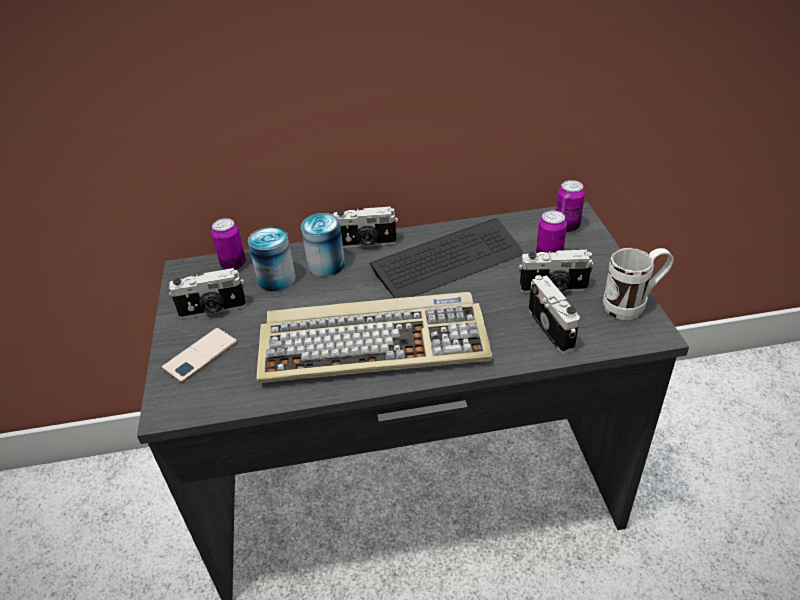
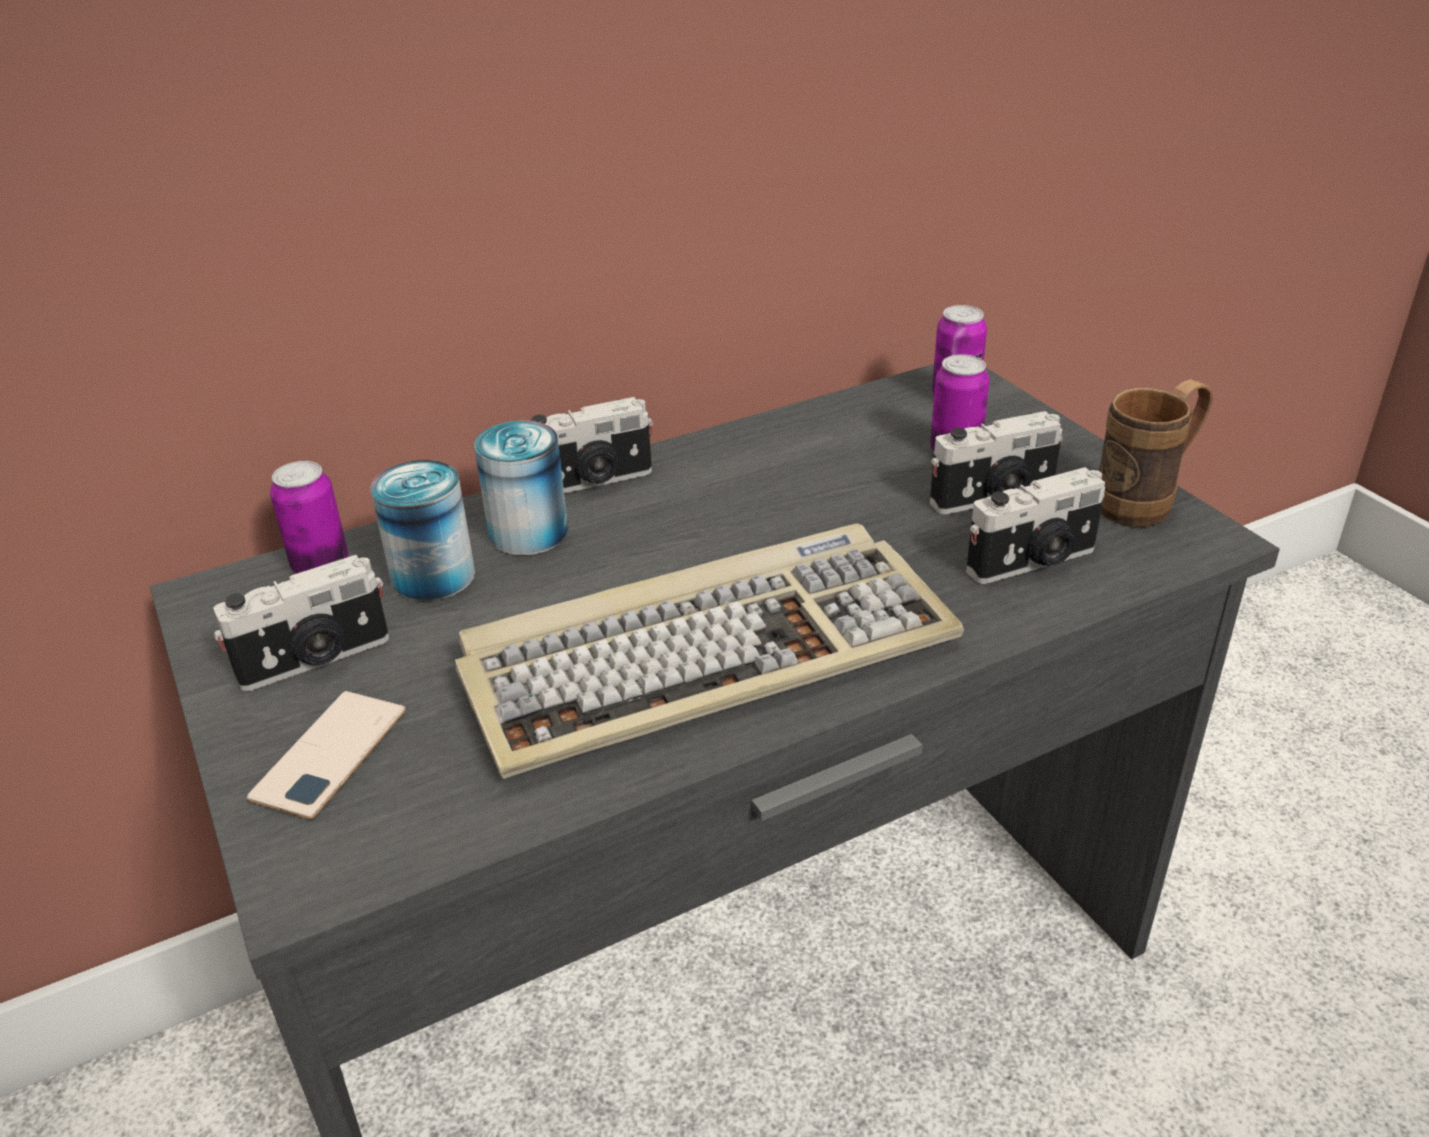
camera: 20 degrees left, 5 degrees down
(448, 261) = (772, 487): keyboard -> none
(553, 328) = (1034, 562): camera -> camera turned 105 degrees clockwise
(632, 305) = (1146, 501): white mug -> brown mug

